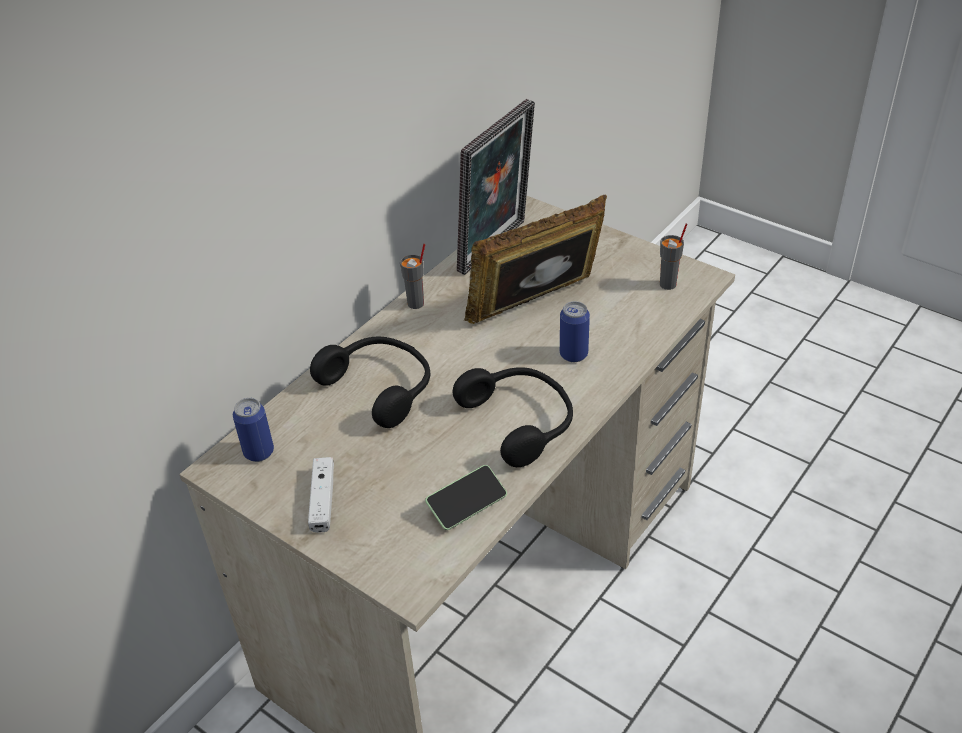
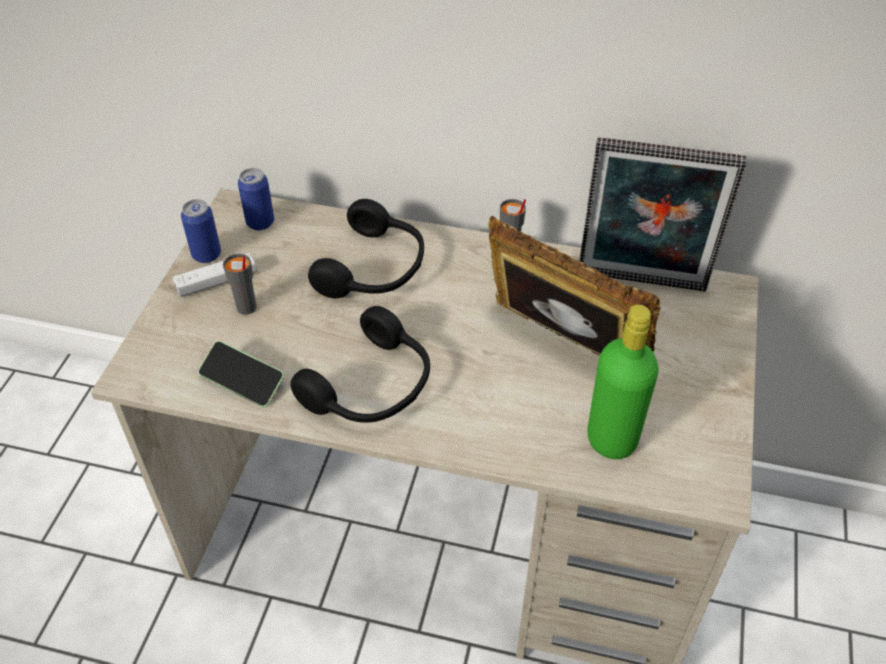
camera: 65 degrees right, 5 degrees up
(573, 354) = (498, 402): can -> can (206, 255)
(637, 309) = (612, 439): none -> green bottle
(668, 284) = (678, 459): grey cup -> grey cup (246, 308)

